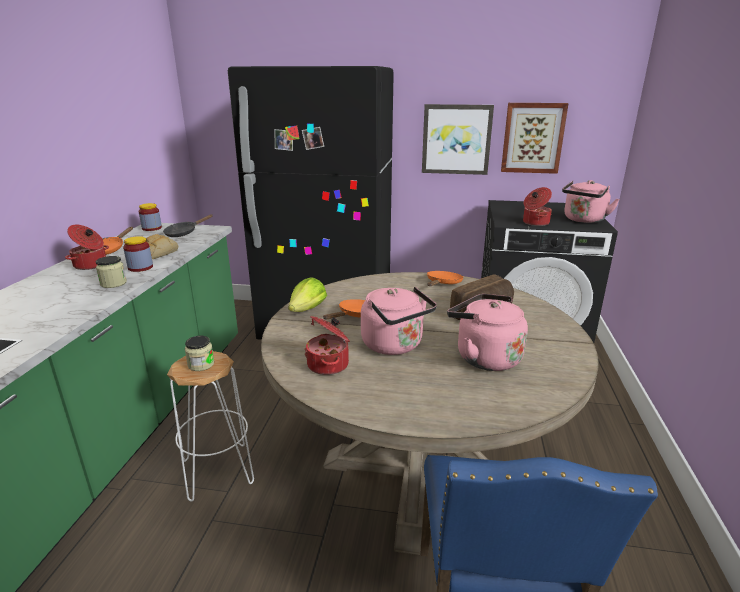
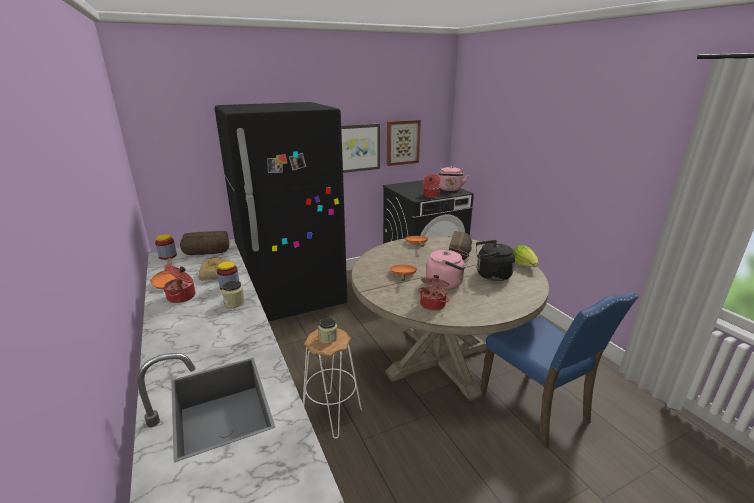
camera: 35 degrees left, 0 degrees up
(184, 233) = (206, 253): black frying pan -> bread
(307, 310) = (371, 280): lettuce -> lettuce (524, 265)
(484, 357) = (491, 275): pink kettle -> black kettle

